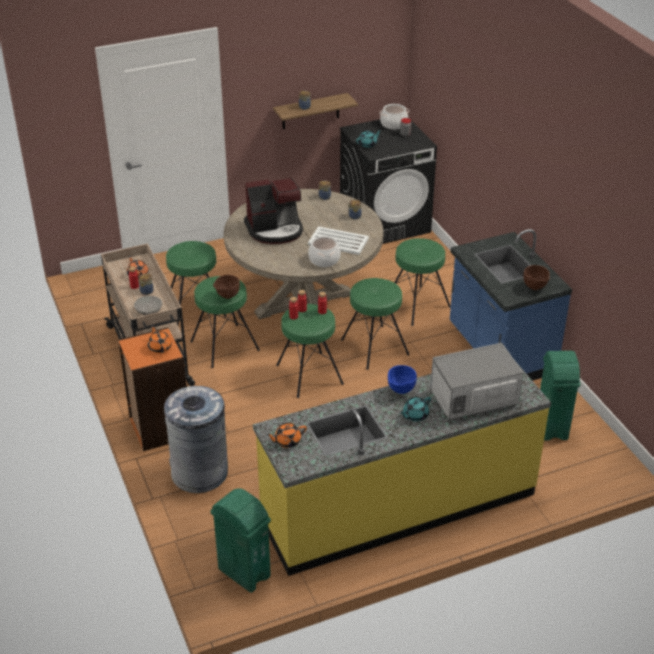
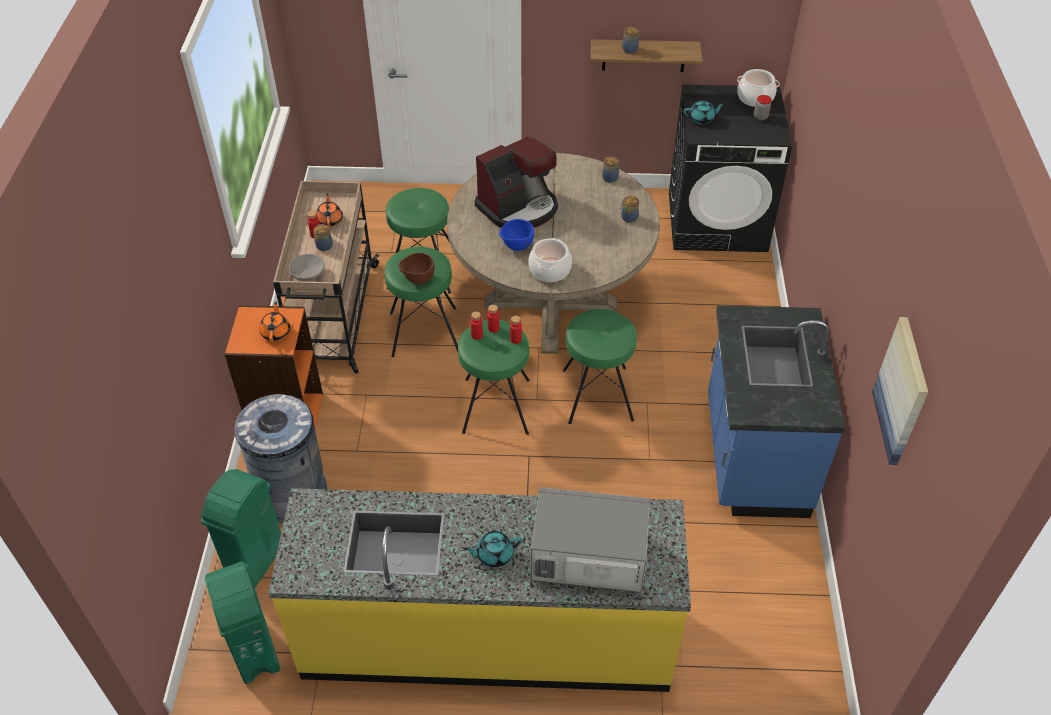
camera: 25 degrees right, 10 degrees up
(275, 230) = (519, 208): coffee machine -> coffee machine turned 45 degrees counterclockwise
(287, 441) = (313, 530): orange teapot -> none
(339, 241) = (585, 249): white tray -> none
(400, 391) = (500, 509): blue bowl -> blue bowl (516, 248)
(417, 305) = (686, 352): green stool -> none
(535, 288) = (792, 409): brown bowl -> none
(551, 427) = (755, 598): green trash can -> green trash can (255, 560)
(621, 231) = (902, 391): none -> picture

